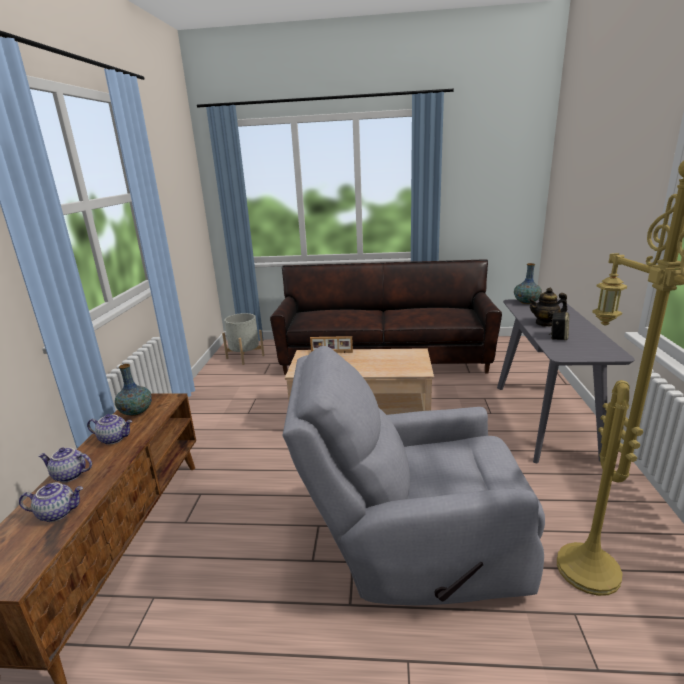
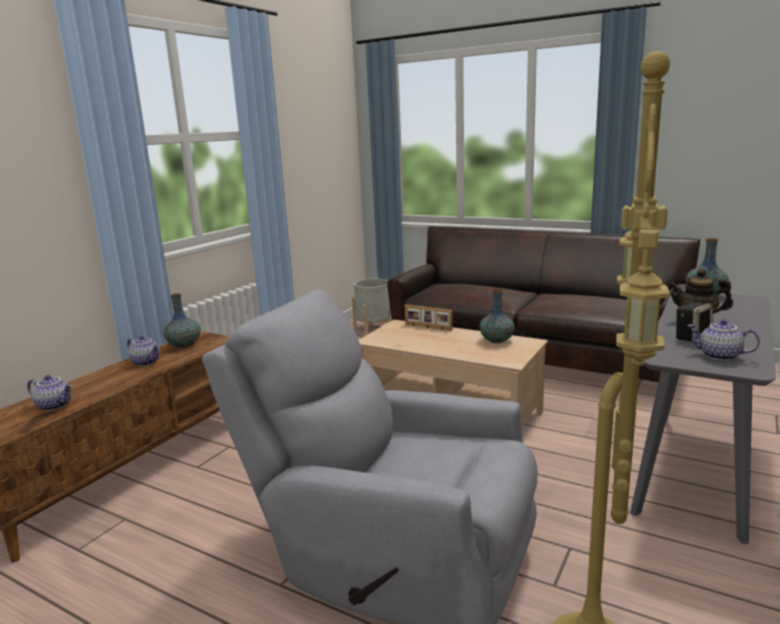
camera: 25 degrees right, 5 degrees down
(69, 476) = (88, 382): teapot -> teapot (719, 356)
(394, 355) = (496, 340): none -> vase

